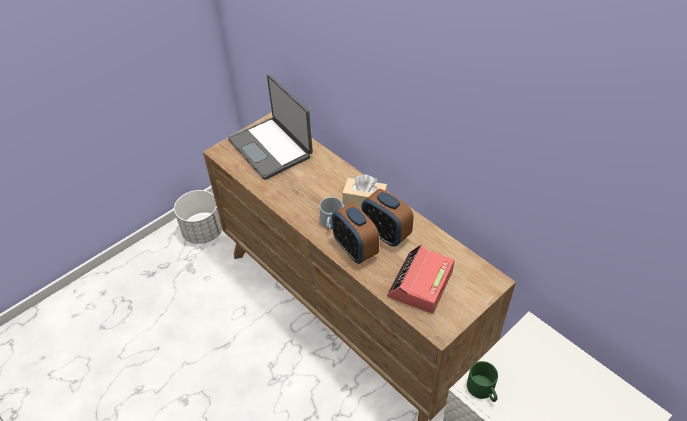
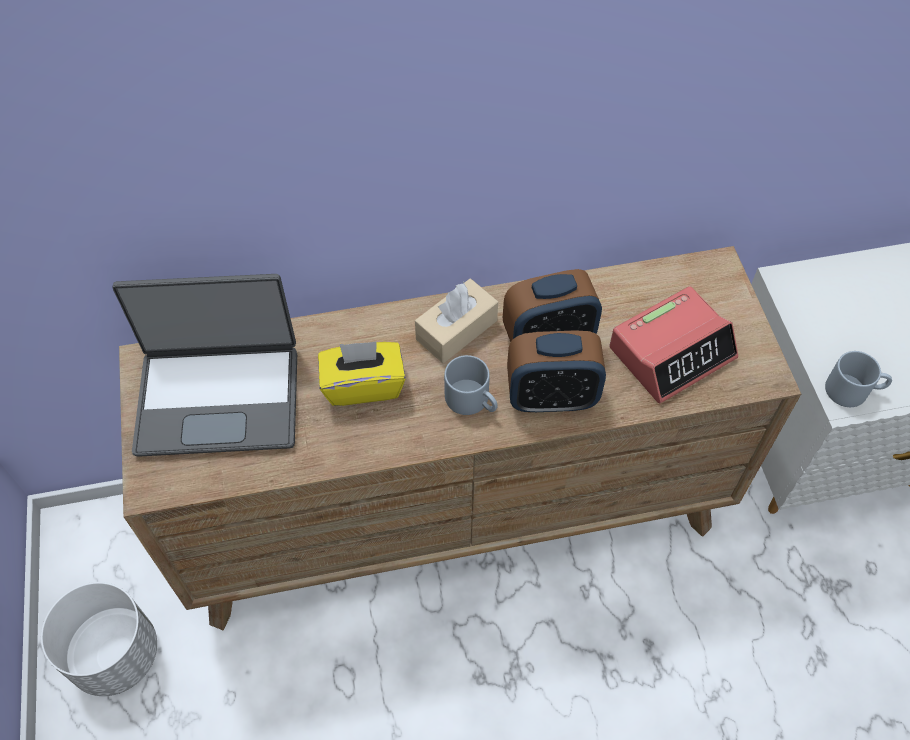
camera: 60 degrees left, 10 degrees up
(311, 185) = (363, 385): none -> yellow tissue box
(420, 284) = (672, 352): alarm clock -> alarm clock turned 90 degrees counterclockwise
(483, 390) = (853, 389): green mug -> grey mug

